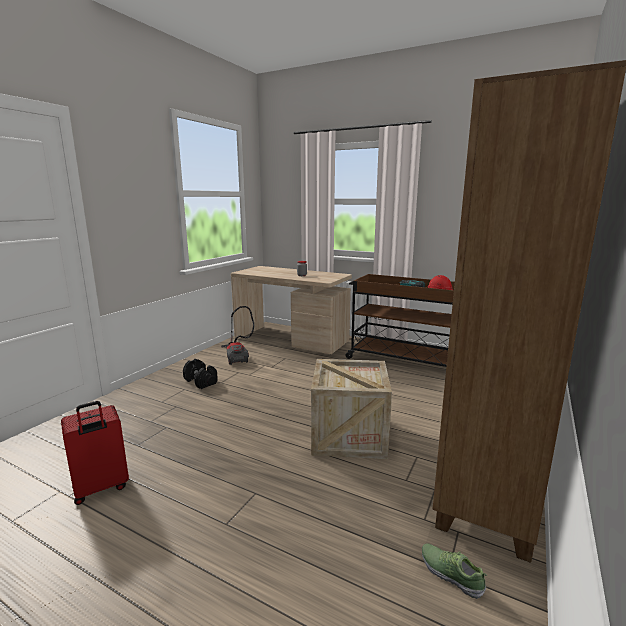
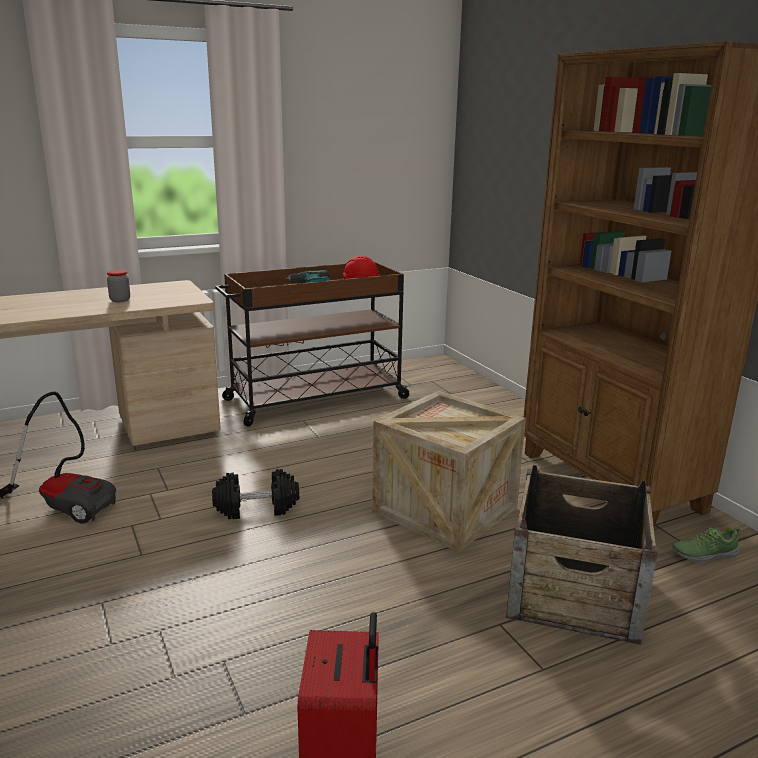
camera: 55 degrees left, 5 degrees up
(201, 381) = (101, 574): black dumbbell -> black dumbbell (257, 508)
(318, 514) = (575, 592): none -> crate

